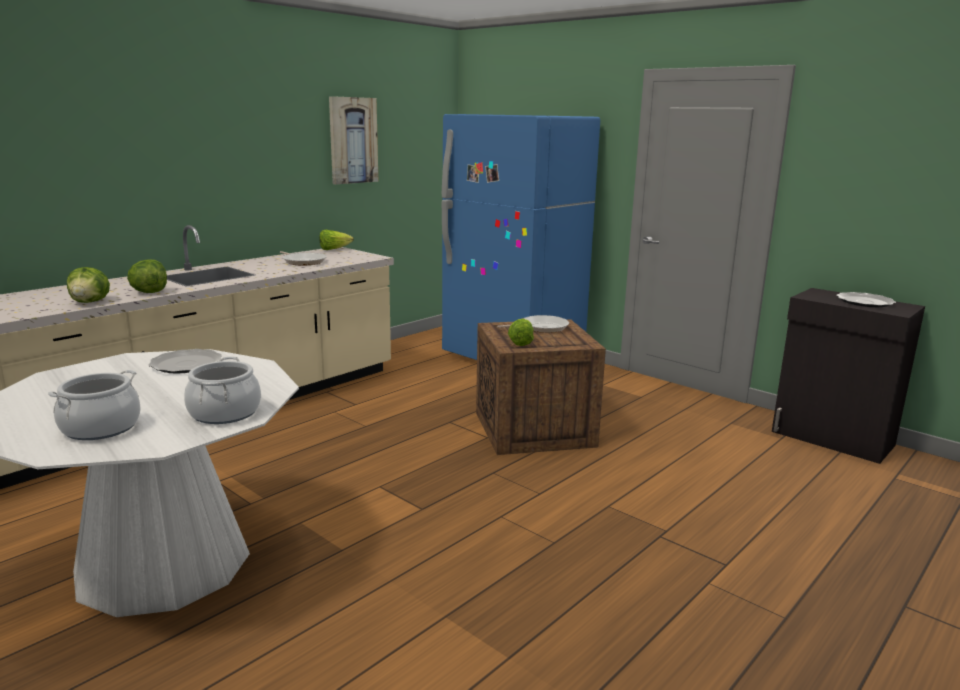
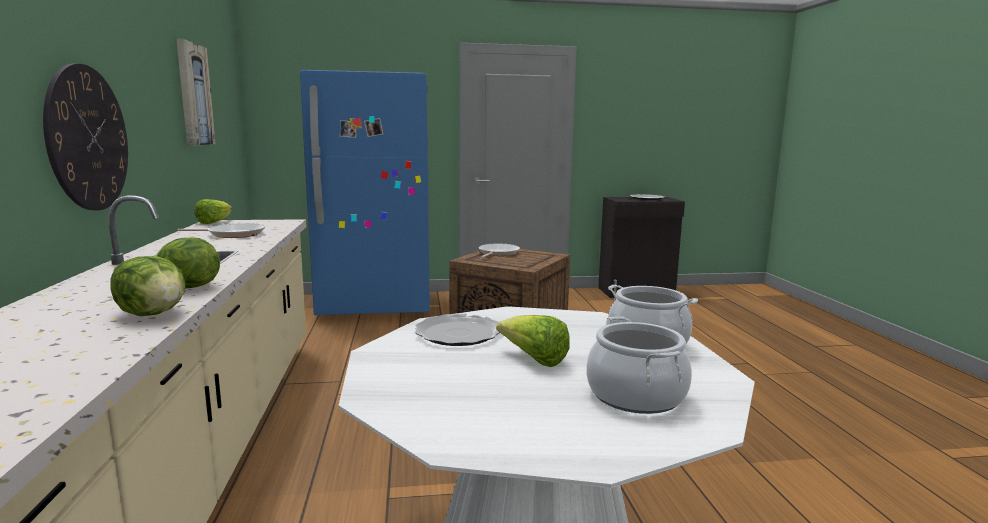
camera: 50 degrees left, 5 degrees down
(189, 184) = (88, 138): none -> wall clock
(520, 342) = (520, 263): lettuce -> lettuce (534, 360)

